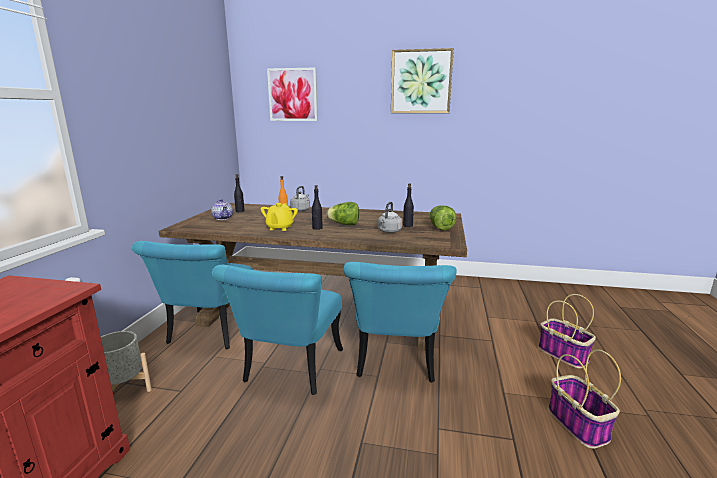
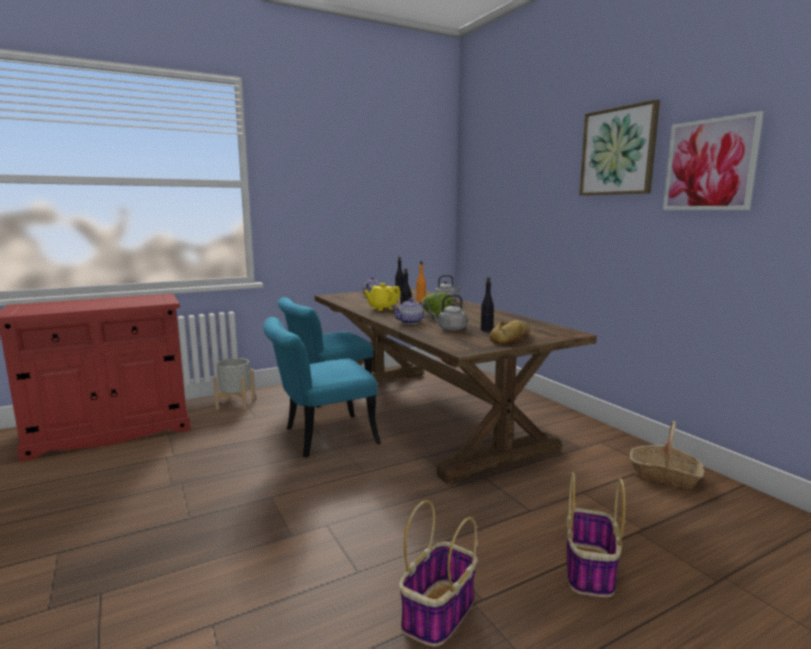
camera: 50 degrees right, 5 degrees down
(293, 95) = (498, 178): picture -> picture (710, 165)
(346, 234) = (410, 322): none -> teapot
(395, 363) = (395, 473): turquoise chair -> none
(440, 227) = (511, 338): lettuce -> bread
(491, 289) = (664, 475): none -> basket

